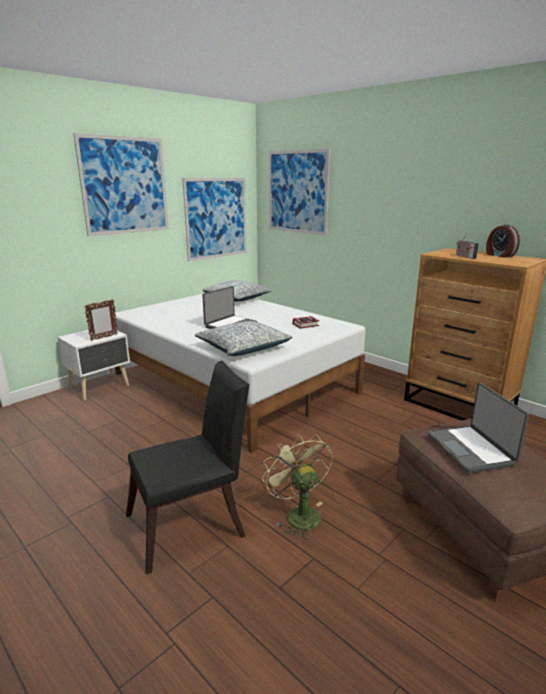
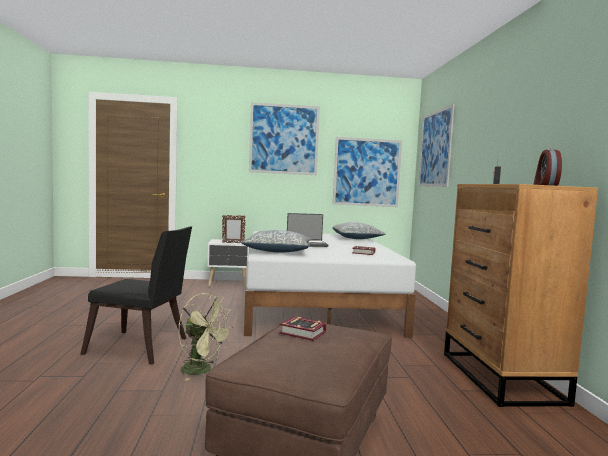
camera: 40 degrees right, 15 degrees down
(298, 514) = (202, 370): green fan -> green fan turned 105 degrees clockwise
(471, 449) = (304, 333): laptop -> book

